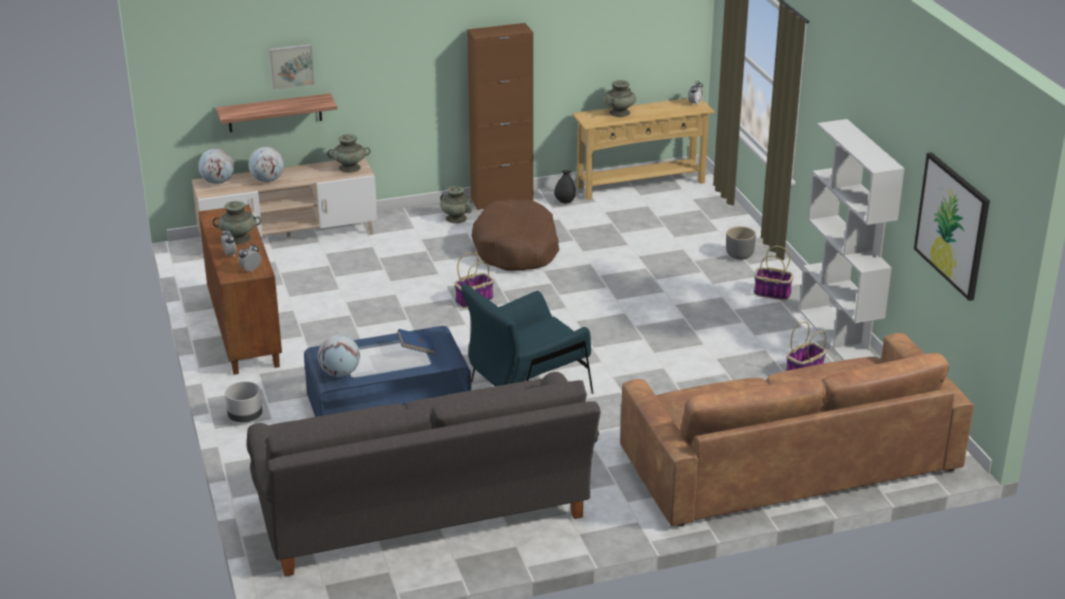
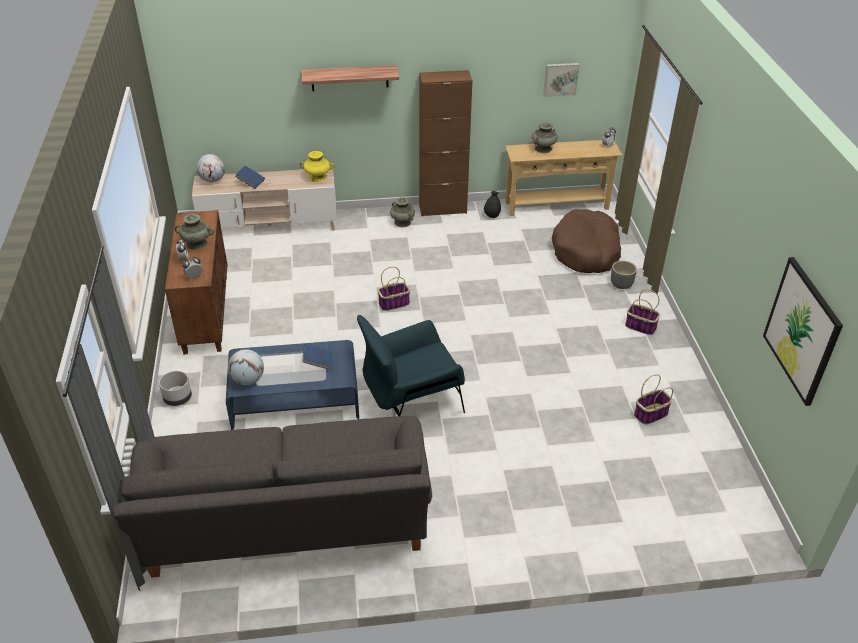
camera: 10 degrees right, 10 degrees up
(267, 180) = (251, 182): globe -> blue book
(275, 113) = (259, 129): shelf -> shelf (349, 78)
(291, 65) = (271, 92): picture -> picture (560, 79)
(350, 168) = (318, 177): turquoise vase -> yellow vase
(516, 249) = (441, 257): brown dog bed -> brown dog bed (586, 251)
(788, 458) = (617, 509): brown sofa -> none
(839, 336) = (689, 379): white bookcase -> none

